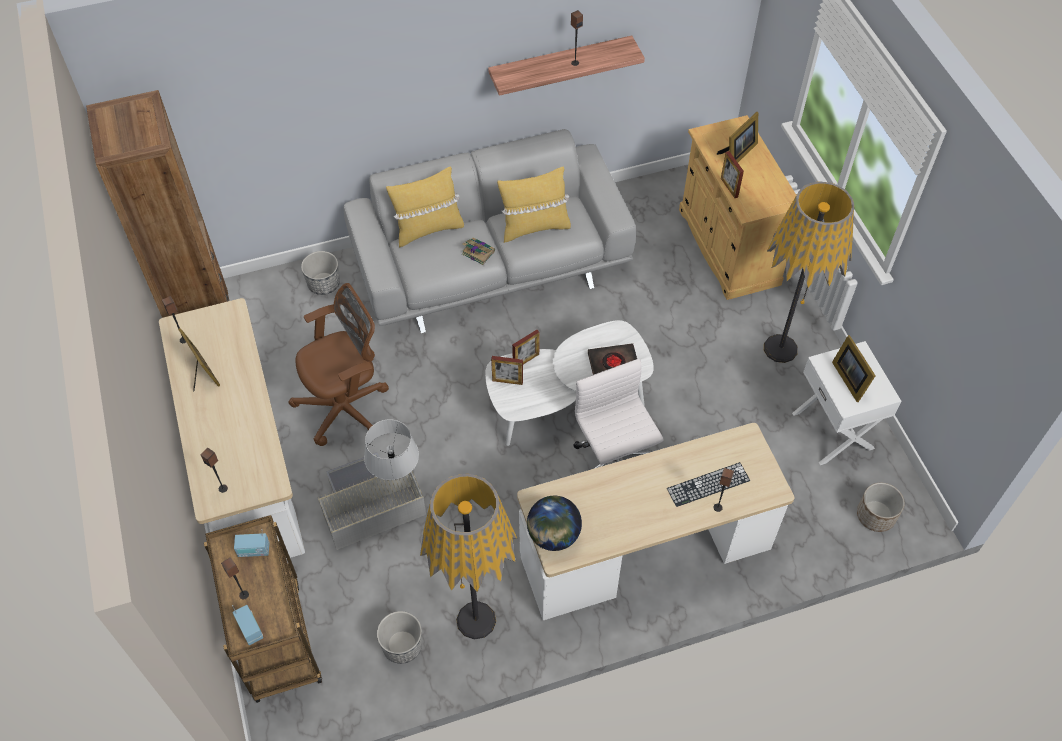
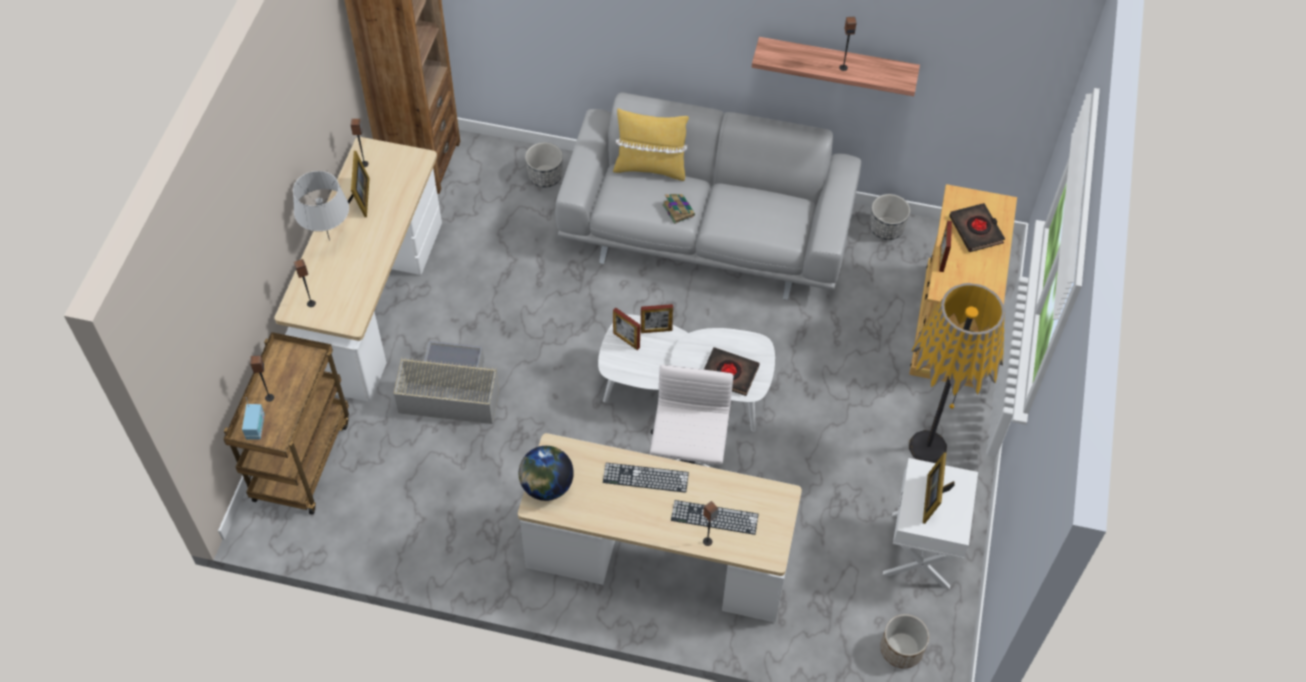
camera: 30 degrees right, 0 degrees up
(254, 550) = (301, 367): radio -> none
(347, 407) = (490, 296): brown office chair -> none
(396, 480) = (475, 377): grey table lamp -> grey table lamp (329, 240)
(402, 645) = (396, 522): planter -> planter (886, 228)
(476, 620) = (470, 536): floor lamp -> none
(534, 227) = (747, 211): yellow pillow -> none
(629, 482) = (645, 477): none -> keyboard
(737, 154) = (976, 230): picture frame -> black book

